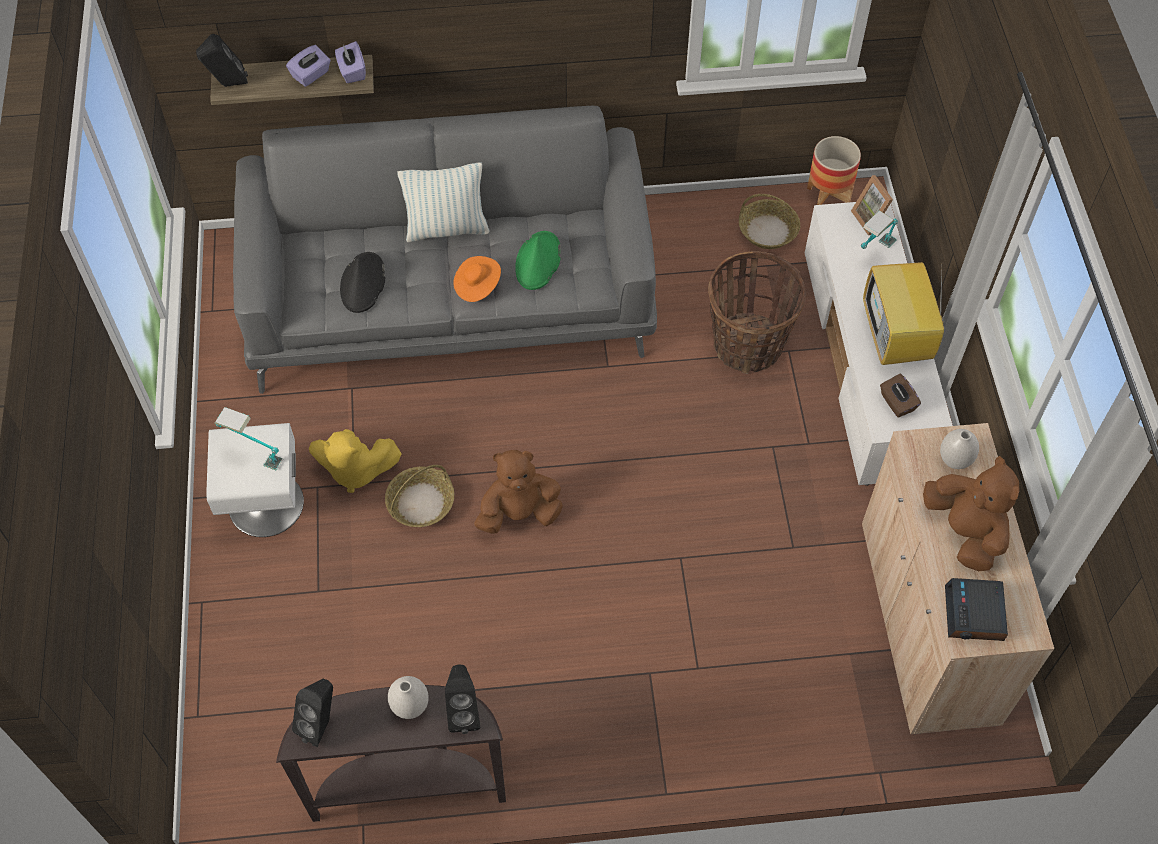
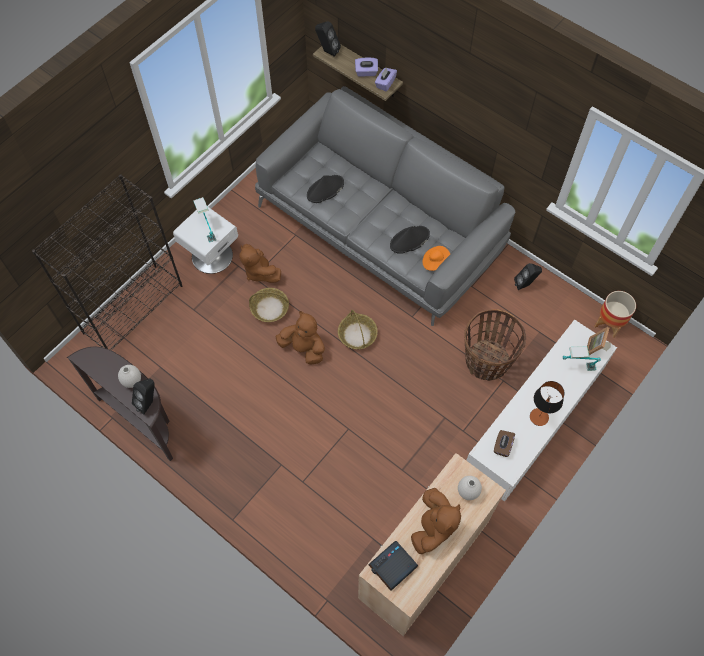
camera: 45 degrees right, 5 degrees up
(229, 662) = (133, 308): none -> black bookcase
(321, 724) = (95, 357): black speaker -> black speaker (525, 284)
(355, 470) = (259, 271): yellow plush toy -> brown plush toy
(447, 228) = (387, 193): pillow -> none
(477, 286) = (371, 229): orange hat -> orange hat (435, 262)
(538, 261) = (409, 240): green hat -> black hat
(768, 231) = (559, 316): basket -> basket (357, 335)
(897, 338) = (539, 417): television -> table lamp

